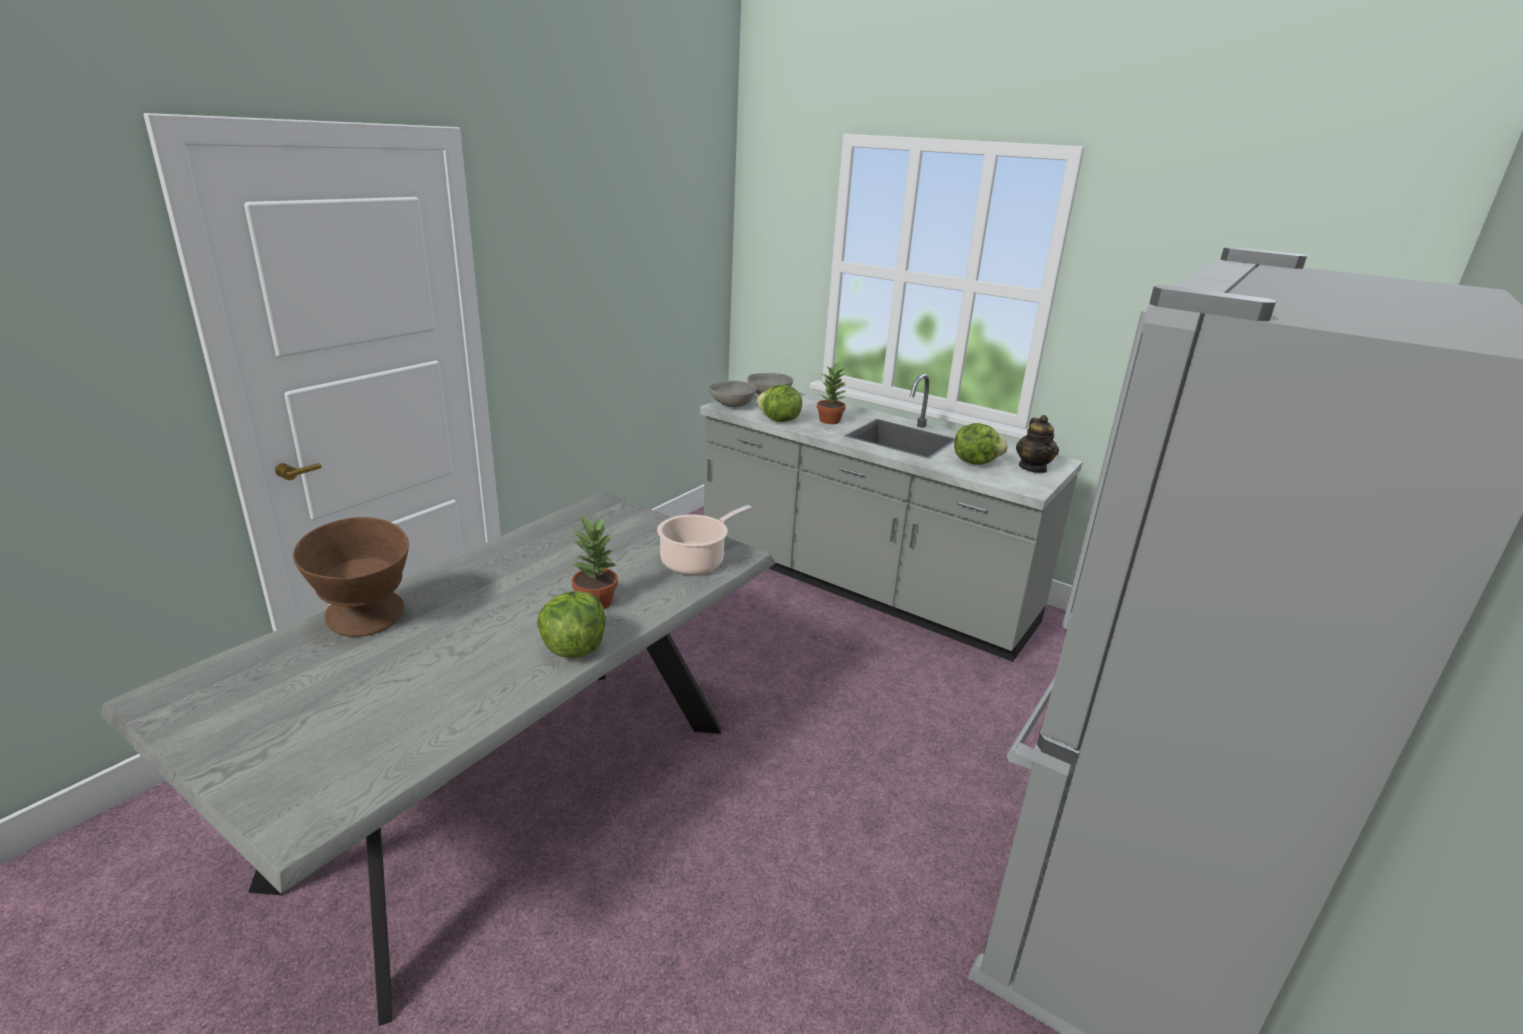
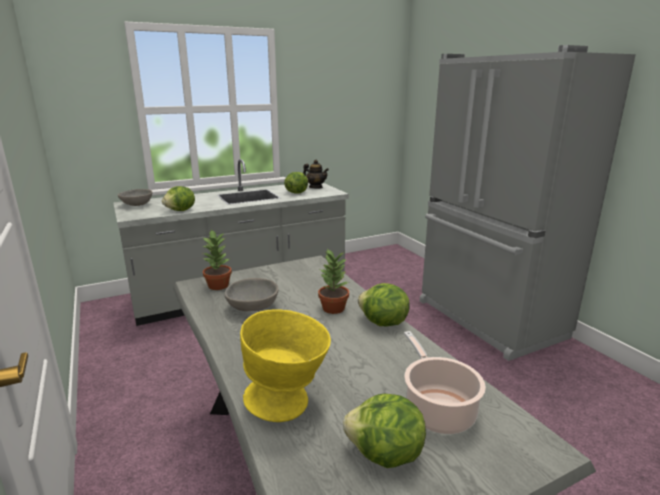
camera: 60 degrees left, 5 degrees down
(283, 701) = (385, 455): none -> lettuce
(366, 624) = (288, 403): brown bowl -> yellow bowl
(696, 561) = (310, 273): cooking pot -> cooking pot (437, 409)
(731, 405) = (133, 215): grey bowl -> grey bowl (252, 307)
(830, 421) = (202, 202): potted plant -> potted plant (219, 285)

